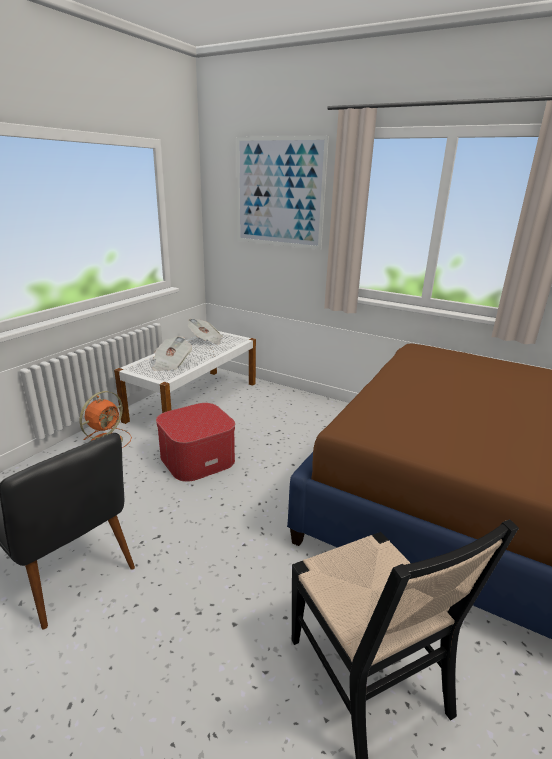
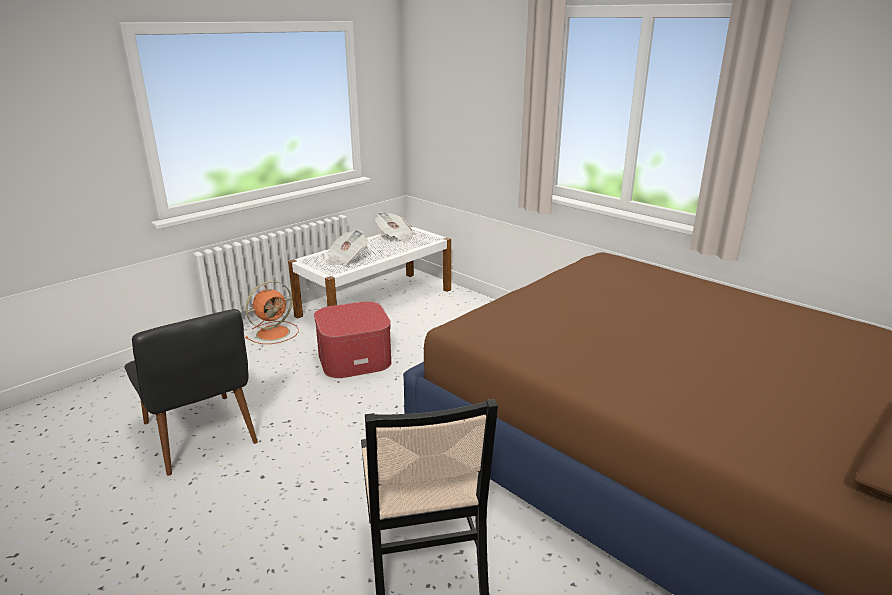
camera: 15 degrees right, 0 degrees up
(279, 193) = (477, 76): picture -> none

